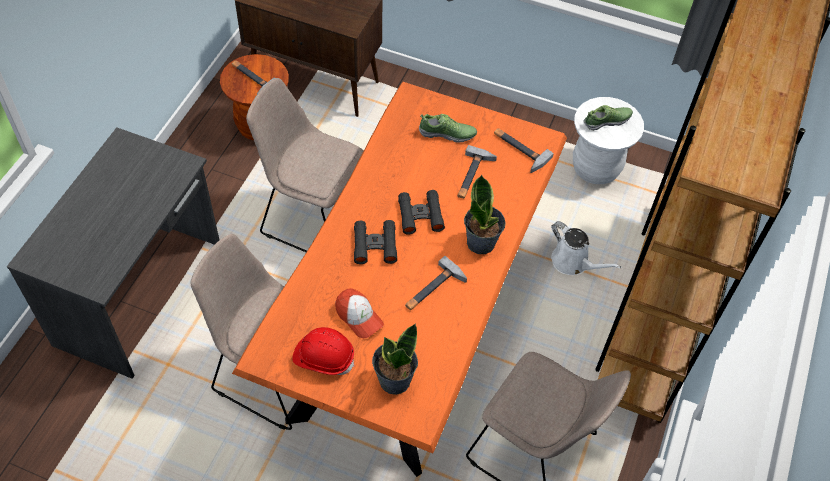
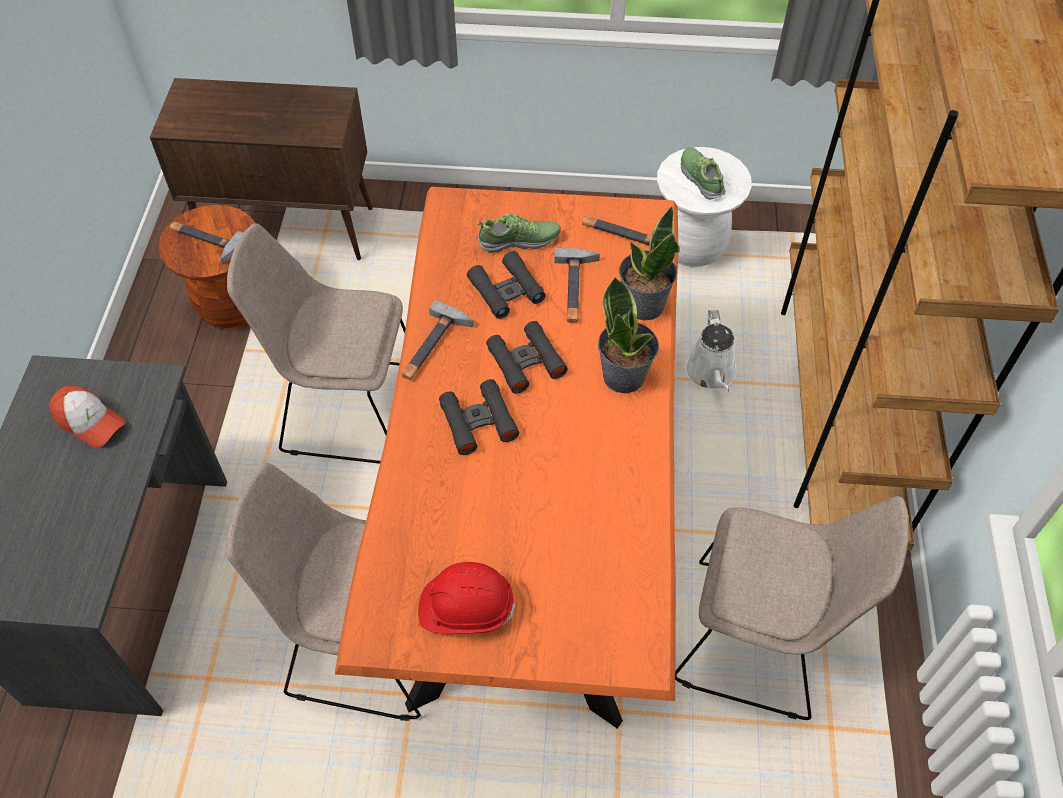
camera: 15 degrees left, 0 degrees up
(358, 317) = (494, 532): cap -> cap (90, 422)
(394, 380) = (580, 609): potted plant -> potted plant (643, 305)
(426, 165) = (506, 291): none -> black binoculars
(433, 289) = (584, 461): hammer -> hammer (433, 347)
(573, 263) = (711, 374): white watering can -> white watering can turned 60 degrees clockwise
(607, 121) = (701, 178): shoe -> shoe turned 75 degrees counterclockwise

